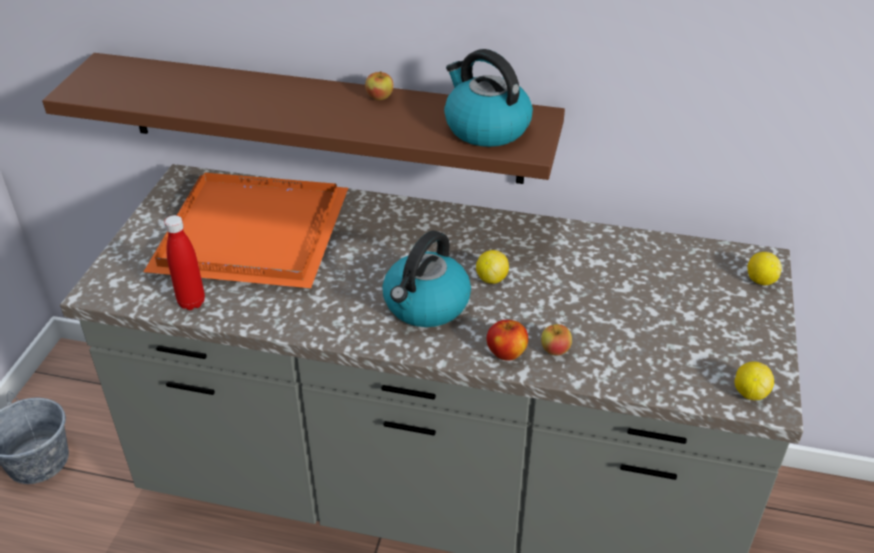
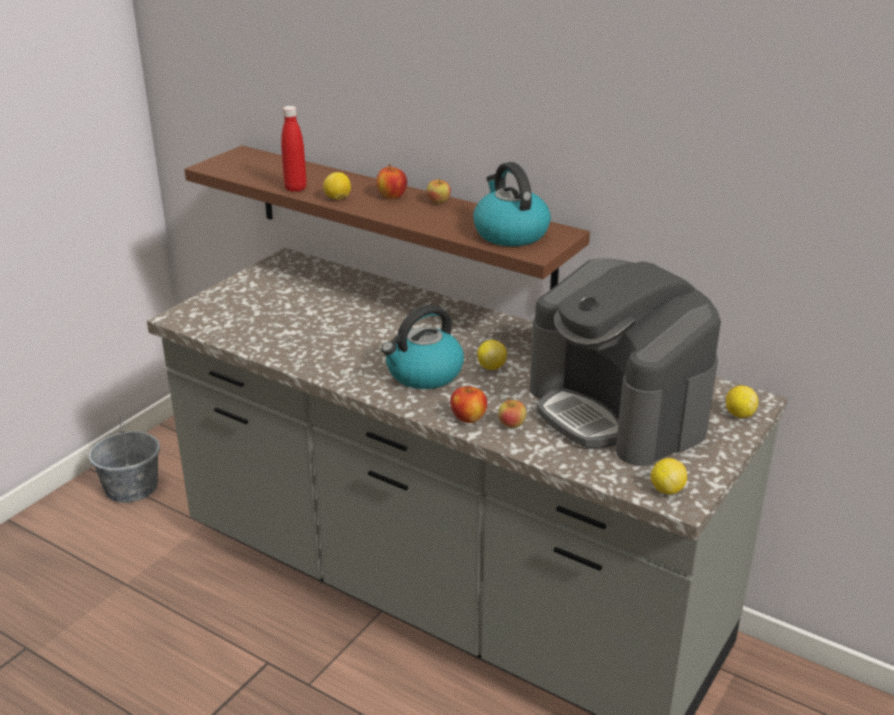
camera: 20 degrees right, 10 degrees down
(191, 302) = (241, 337): red bottle -> red bottle (295, 188)
(256, 232) = (320, 302): orange tray -> none
(262, 113) = (338, 199): none -> lemon
(323, 99) = (392, 196): none -> apple
(647, 304) = (618, 410): none -> coffee machine

